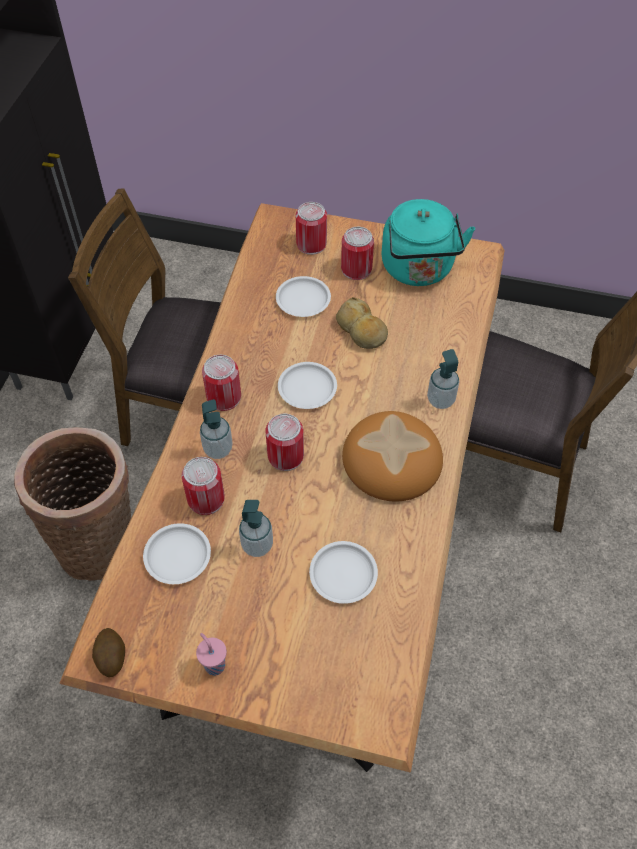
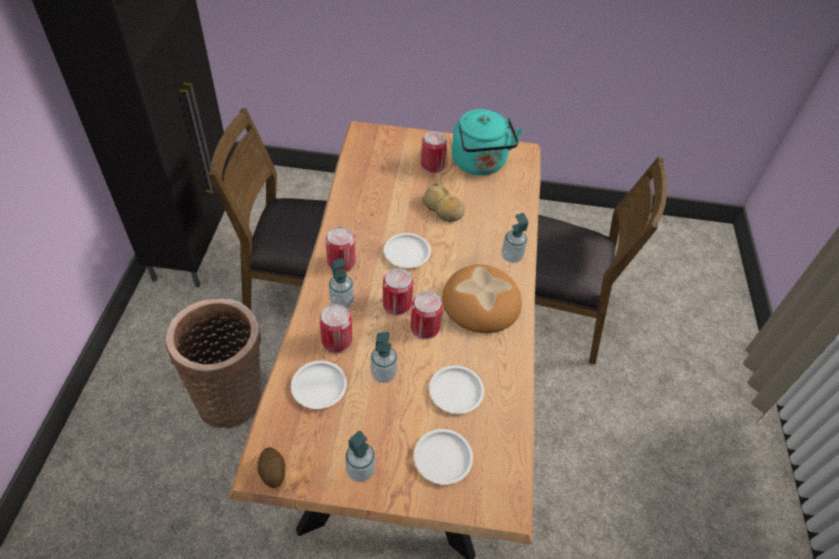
camera: 10 degrees left, 5 degrees down
(214, 664) = (360, 470): pink cup -> soap dispenser
(302, 300) = (394, 188): white plate -> white plate (442, 458)
(311, 244) = (395, 148): can -> can (425, 327)

